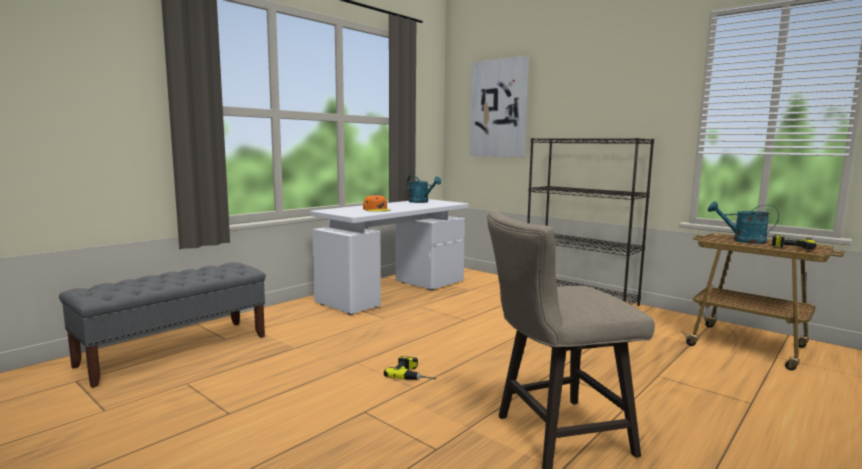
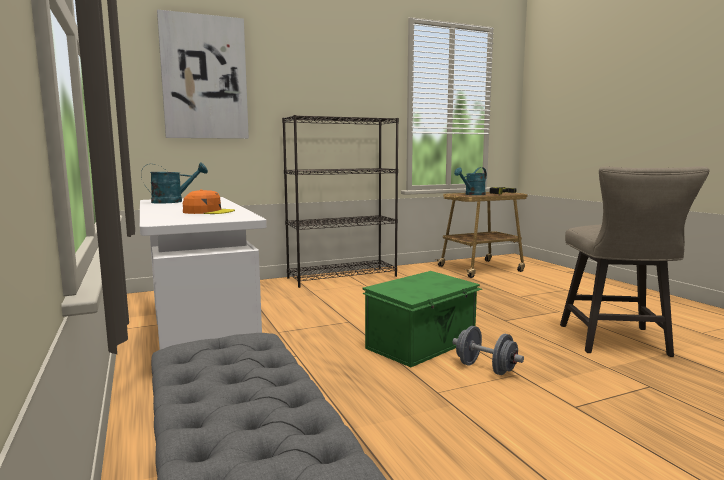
camera: 65 degrees left, 0 degrees up
(414, 374) = (485, 368): power drill -> grey dumbbell
(444, 348) = (423, 344): none -> green storage box

